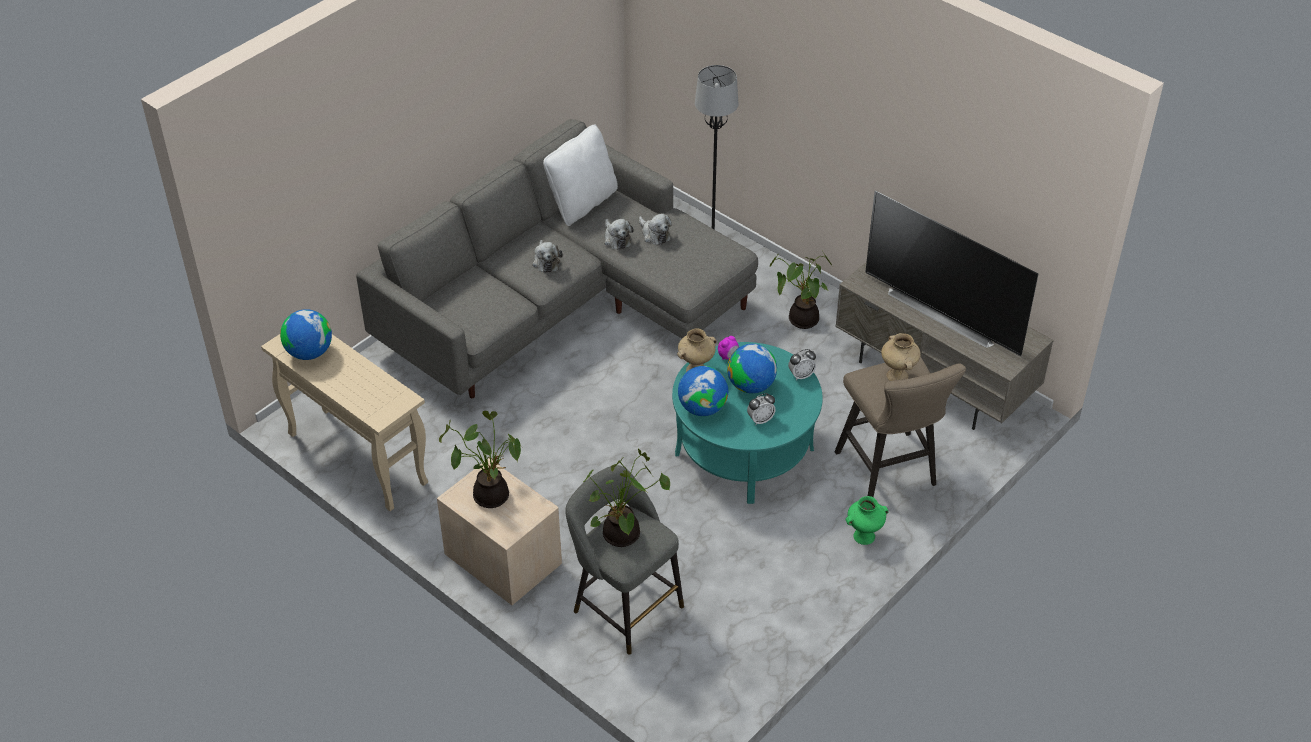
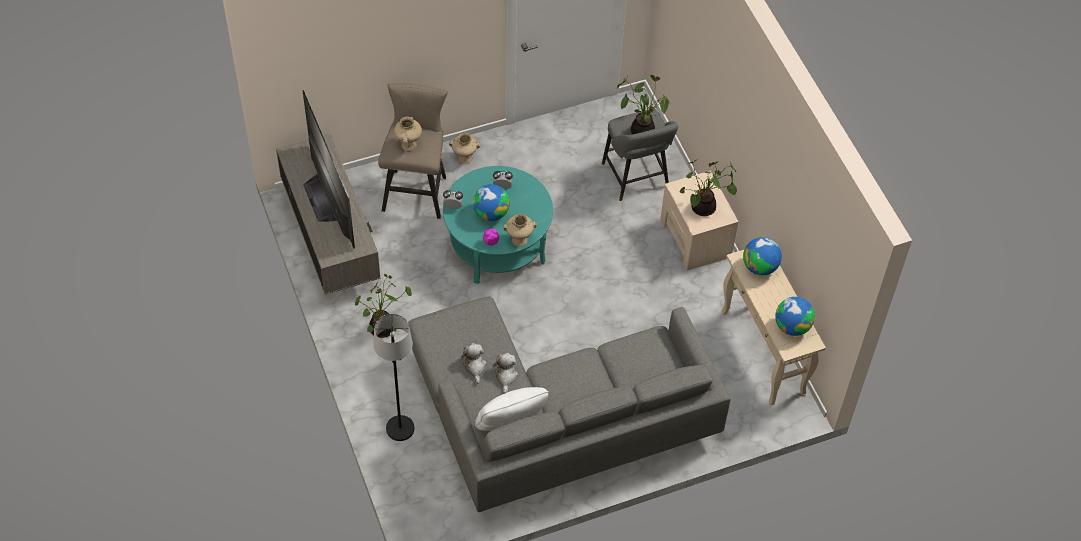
camera: 155 degrees left, 10 degrees up
(546, 261) = (572, 377): plush toy -> none
(702, 408) = (534, 211): globe -> globe (760, 267)
(864, 536) = (464, 158): green vase -> beige vase

